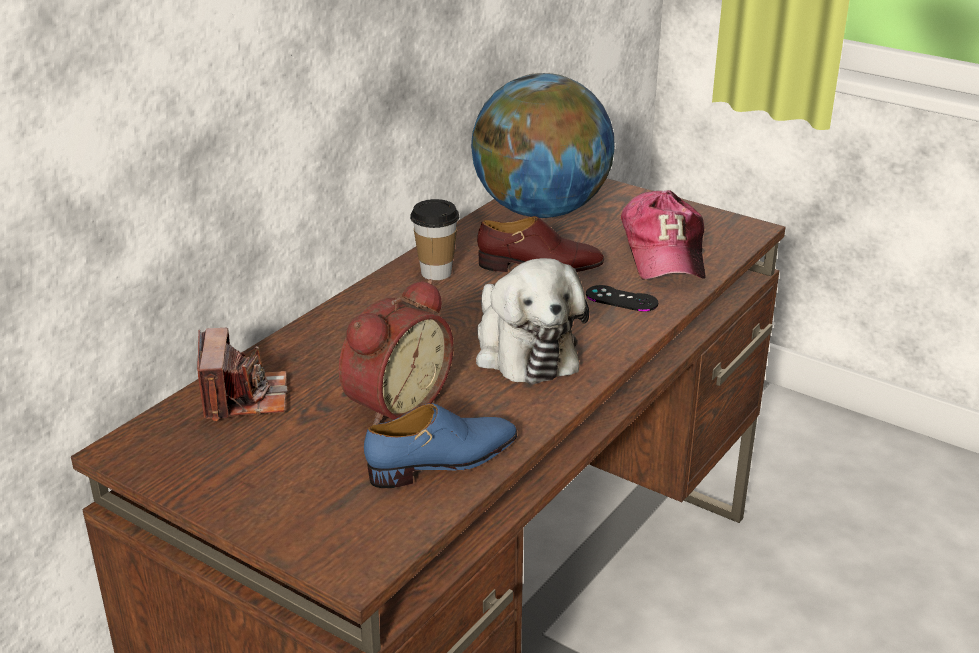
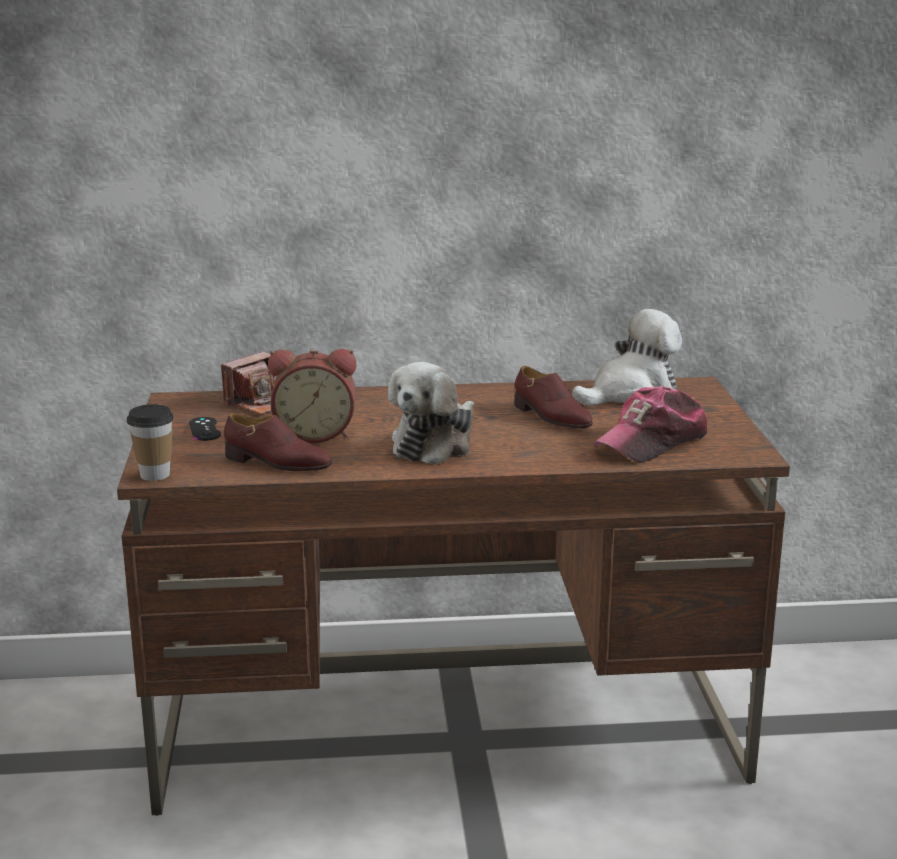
camera: 50 degrees right, 10 degrees down
(436, 273) = (483, 396): cup -> cup (154, 475)
(444, 461) = (277, 463): blue shoe -> brown shoe
(541, 211) = (631, 394): globe -> plush toy
(621, 299) = (556, 449): black game controller -> black game controller (204, 429)

